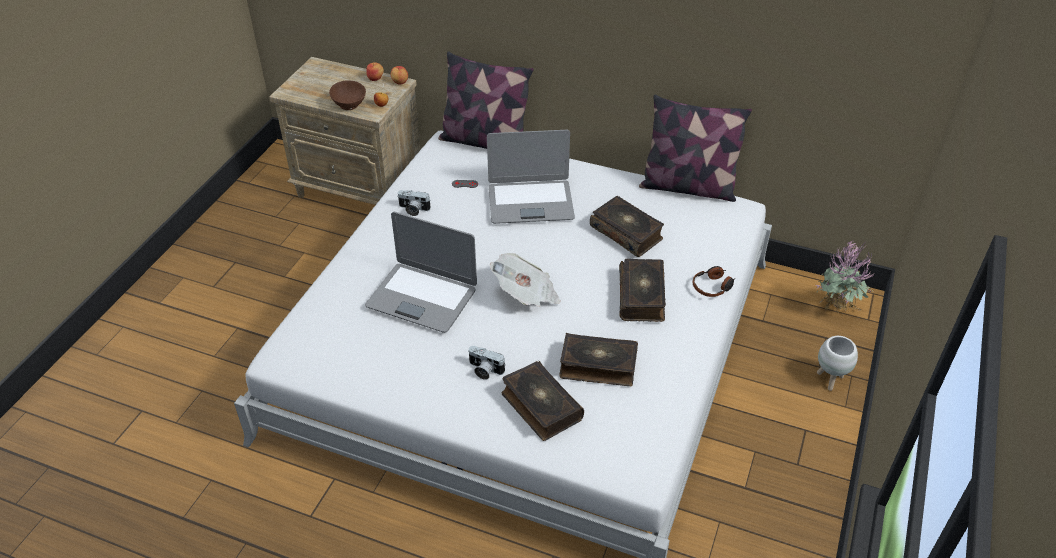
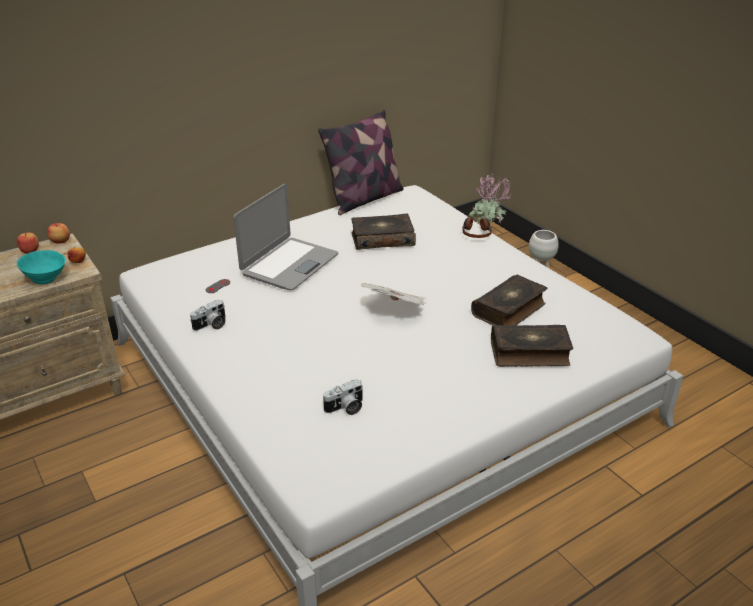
camera: 55 degrees left, 10 degrees down
(349, 106) = (46, 279): brown bowl -> turquoise bowl
(422, 297) = (338, 363): laptop -> none
(484, 141) = (177, 256): pillow -> none
(484, 370) = (462, 365): camera -> camera (345, 408)
(642, 297) = (456, 262): book -> none

